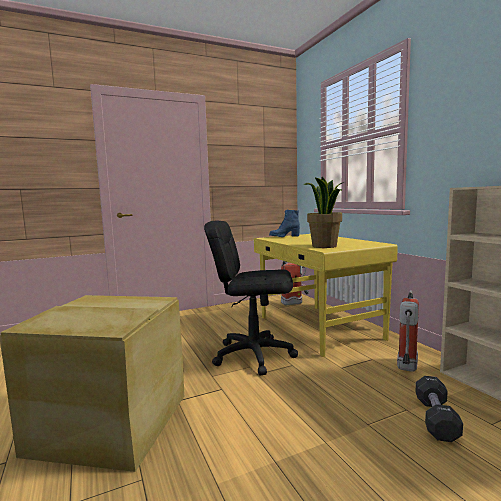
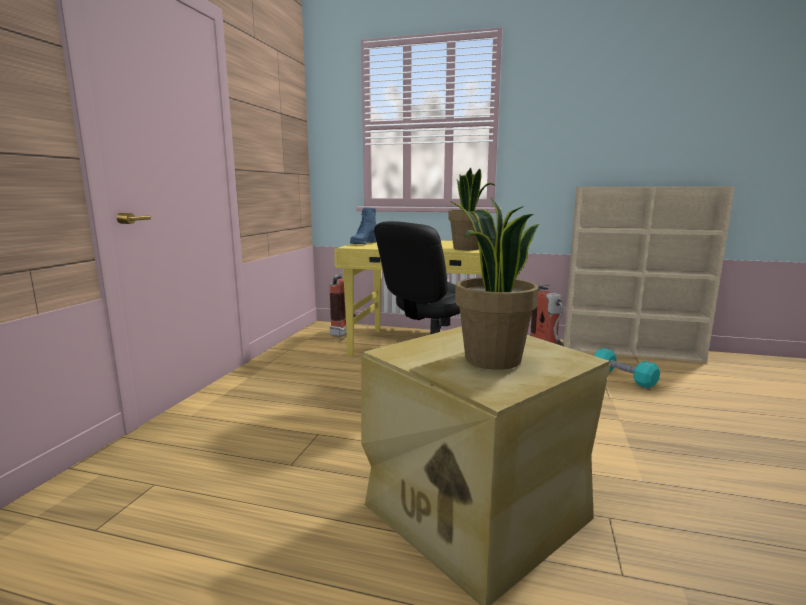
camera: 50 degrees left, 5 degrees up
(85, 313) = (491, 360): none -> potted plant
(436, 419) = (623, 378): black dumbbell -> turquoise dumbbell

